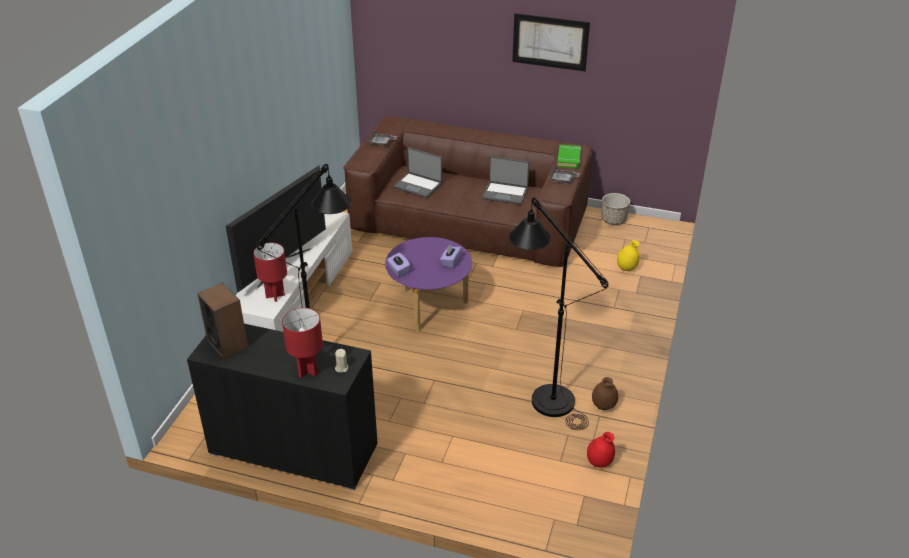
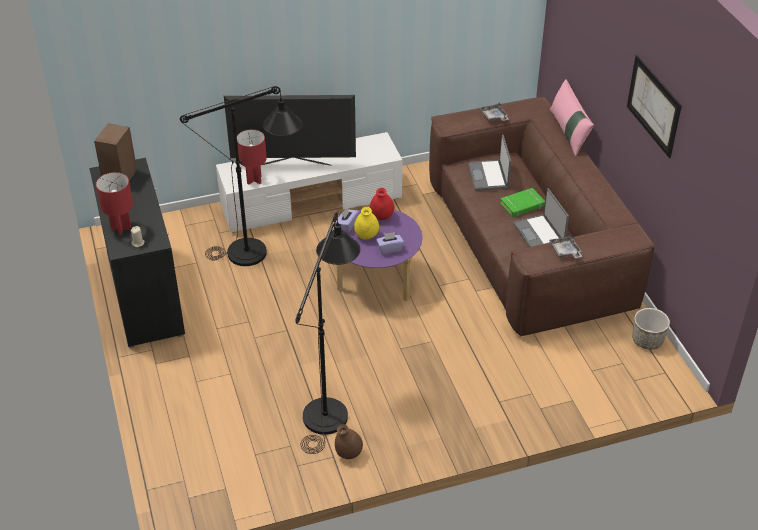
camera: 55 degrees right, 5 degrees up
(438, 124) = (568, 132): none -> pink pillow
(569, 159) = (608, 240): green book -> green book (522, 205)
(599, 462) = (273, 481): red vase -> red vase (381, 217)
(626, 268) = (573, 385): yellow vase -> yellow vase (366, 236)

